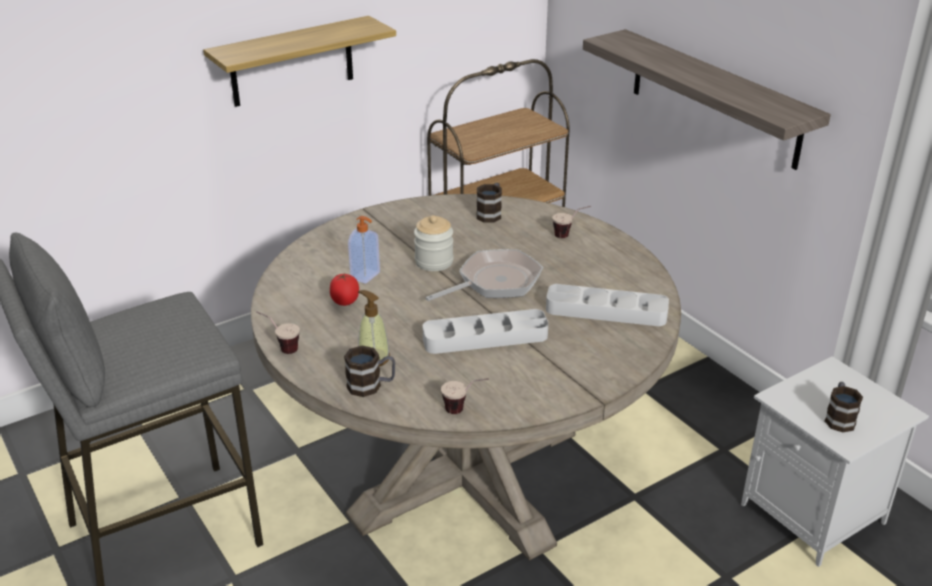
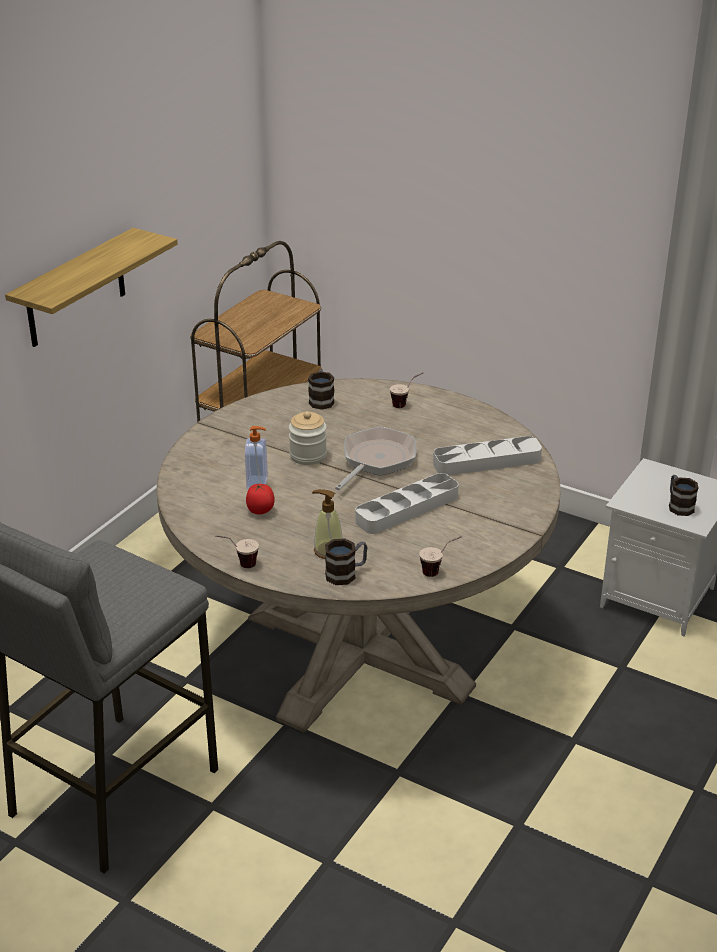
camera: 25 degrees left, 0 degrees up
(714, 98) = (479, 251): shelf -> none

